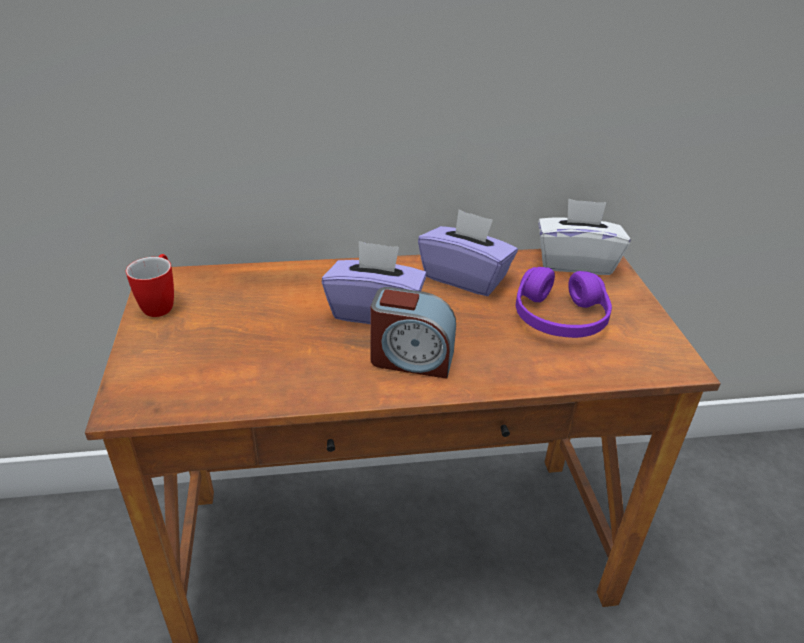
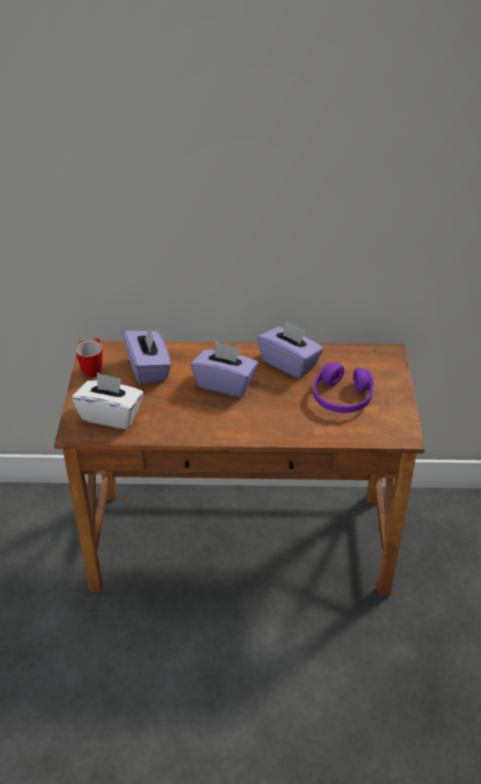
camera: 10 degrees right, 5 degrees up
(250, 299) = (148, 368): none -> purple tissue box
(411, 359) = (240, 417): alarm clock -> none
(575, 262) = (369, 357): white tissue box -> white tissue box (111, 415)

